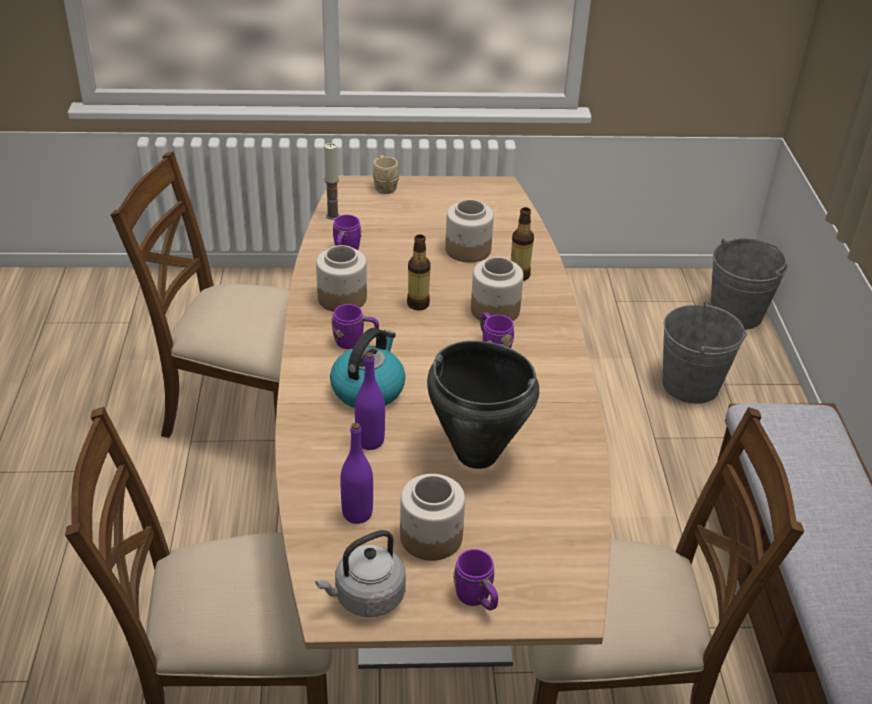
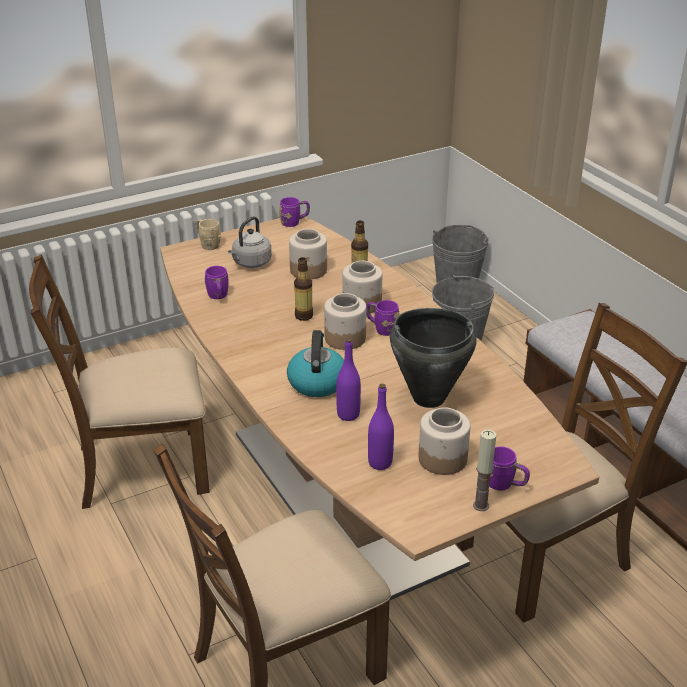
camera: 25 degrees left, 5 degrees down
(332, 216) = (186, 275): candle -> candle (481, 505)
(341, 298) = (243, 329): jar -> jar (344, 338)
(355, 342) = (280, 354): purple mug -> purple mug (294, 222)
(366, 597) = (432, 511): grey kettle -> grey kettle (250, 263)

